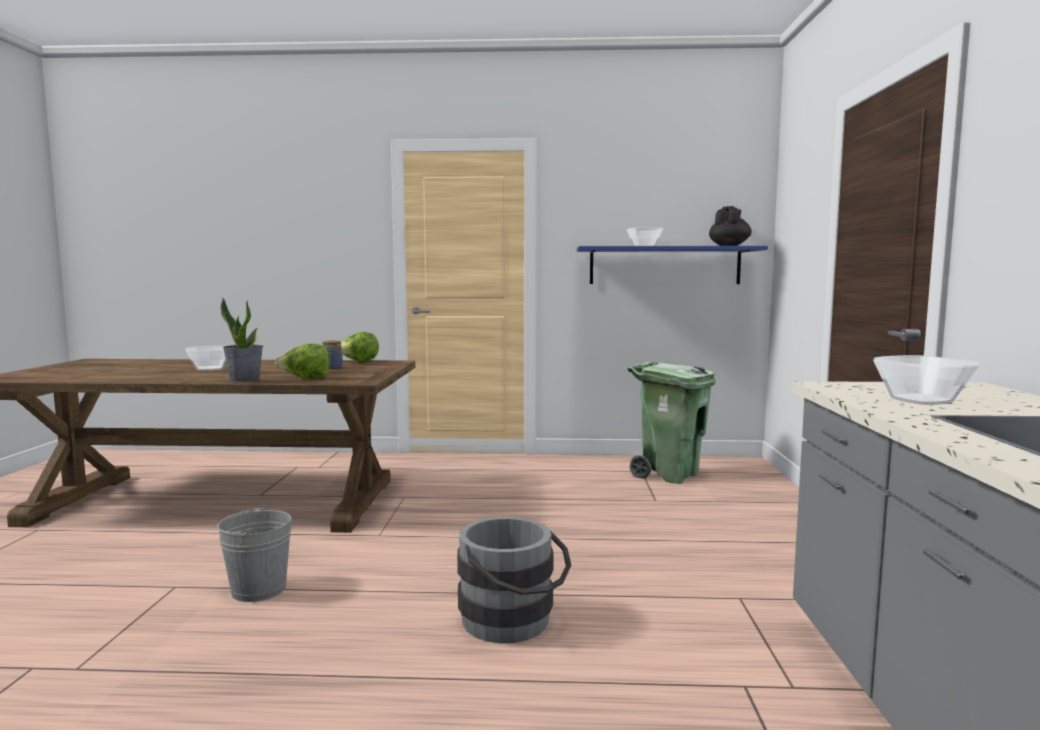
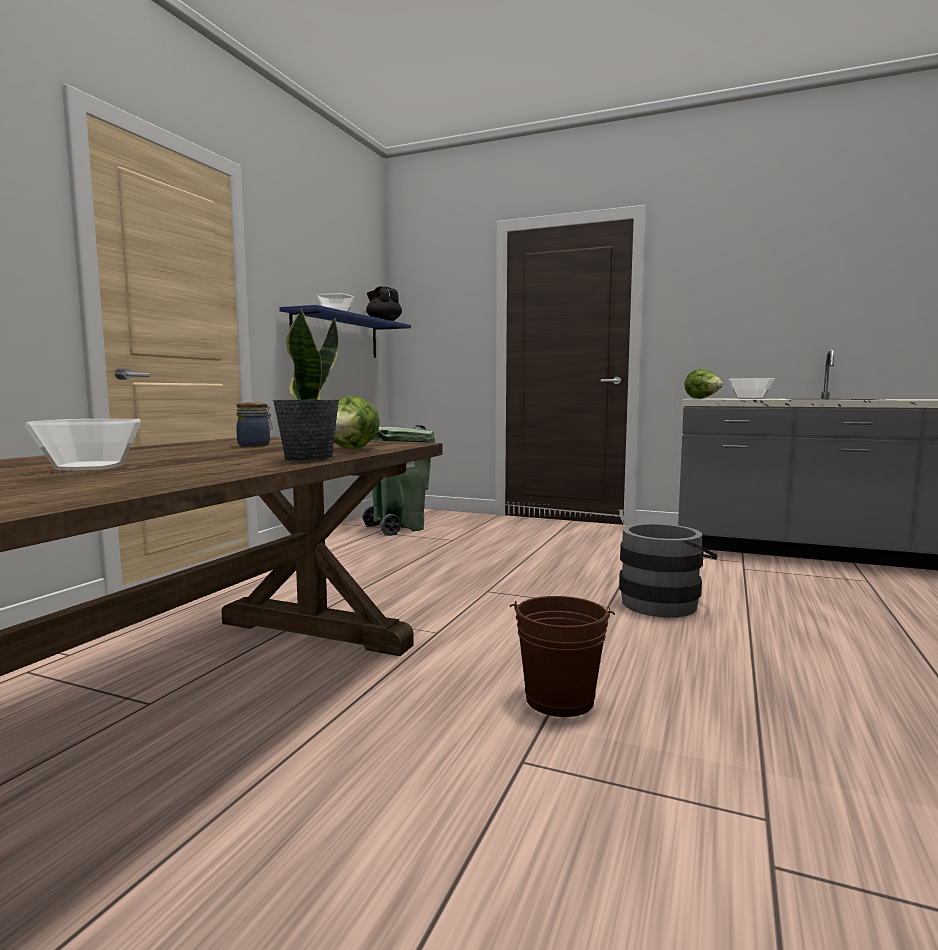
camera: 70 degrees left, 0 degrees up
(259, 589) = (559, 699): grey bucket -> brown bucket
(358, 361) = (209, 441): lettuce -> lettuce (703, 398)

